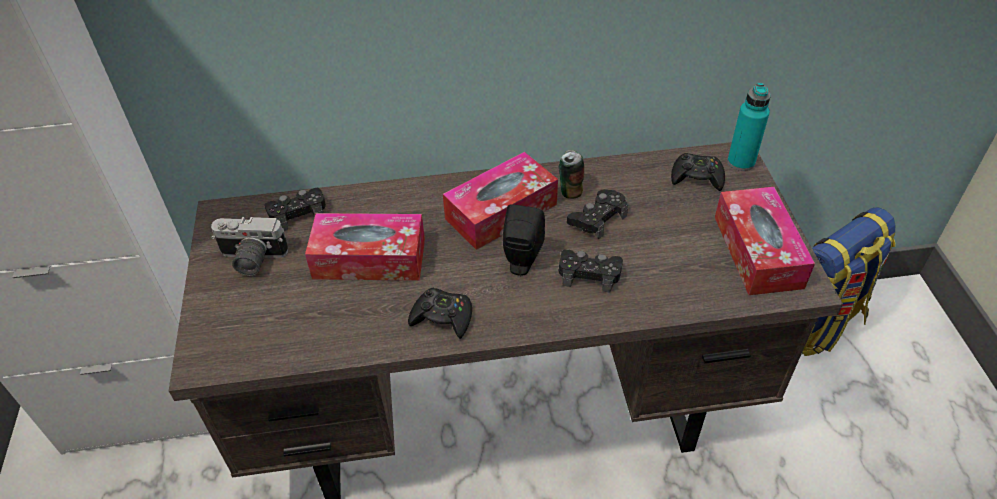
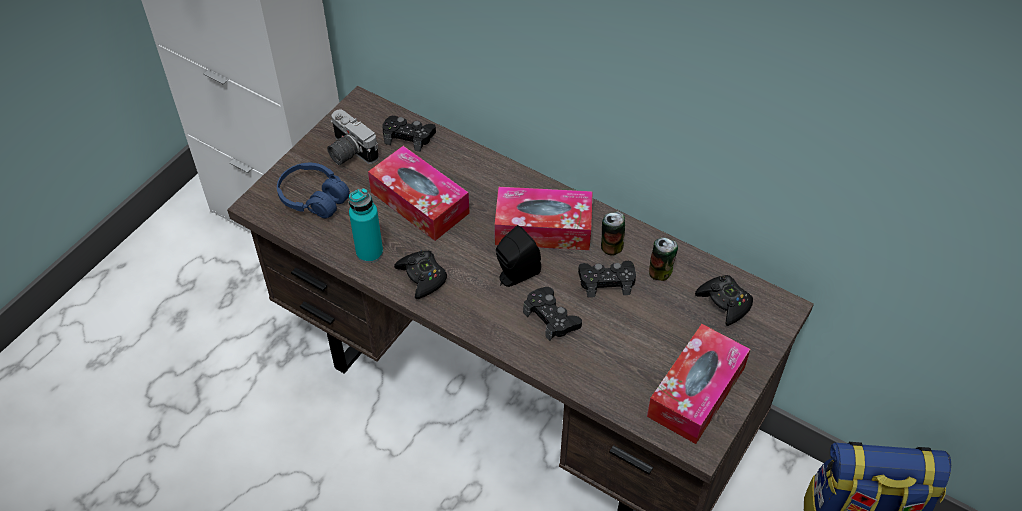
camera: 40 degrees right, 5 degrees up
(257, 320) = (313, 198): none -> blue headphones
(628, 185) = (660, 272): none -> can
(741, 162) = (778, 315): turquoise bottle -> turquoise bottle (369, 252)

